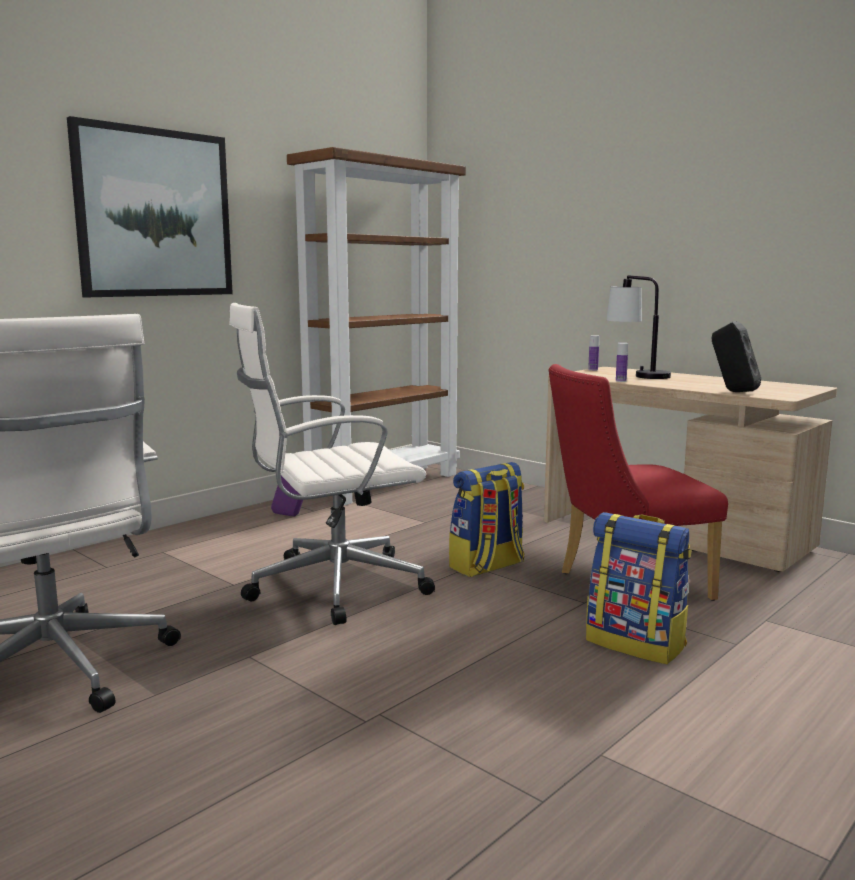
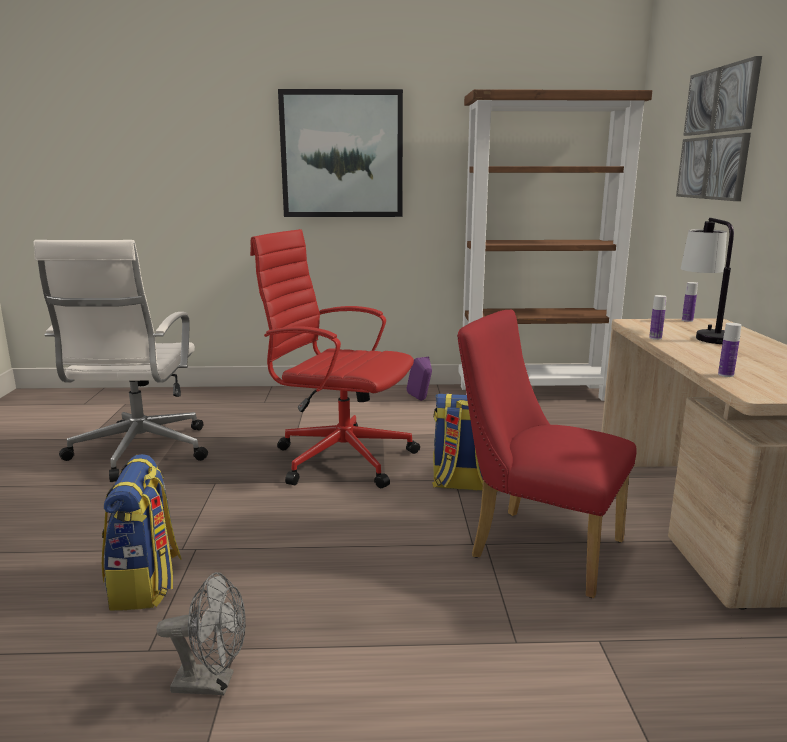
camera: 45 degrees right, 5 degrees up
(331, 586) = (340, 458): white office chair -> red office chair
(559, 208) = (716, 134): none -> picture
(636, 643) = (435, 594): backpack -> backpack (146, 584)
(643, 783) = (212, 683): none -> grey fan
(733, 391) = (725, 375): black speaker -> bottle

